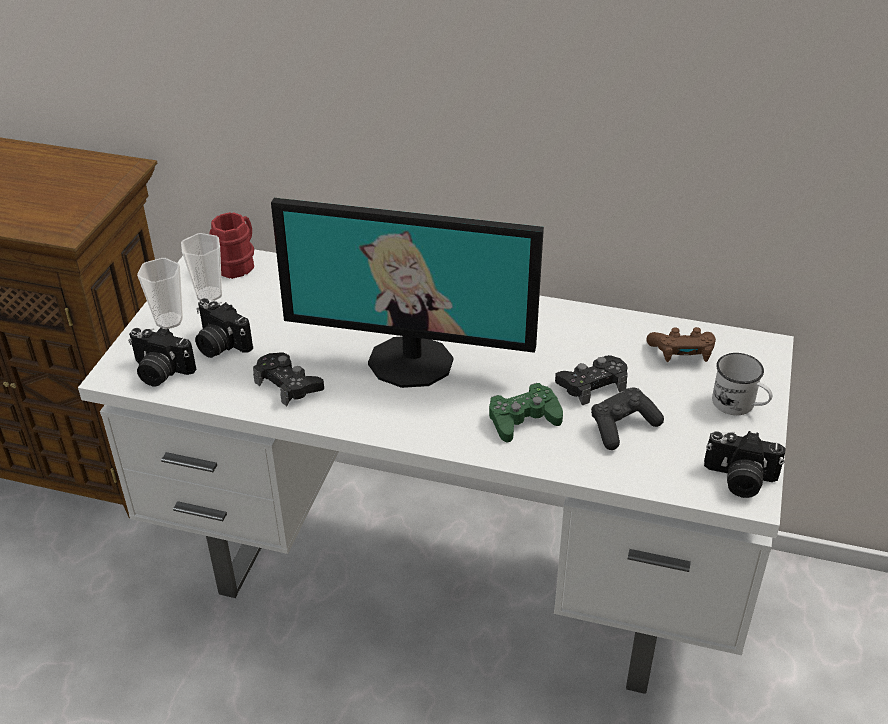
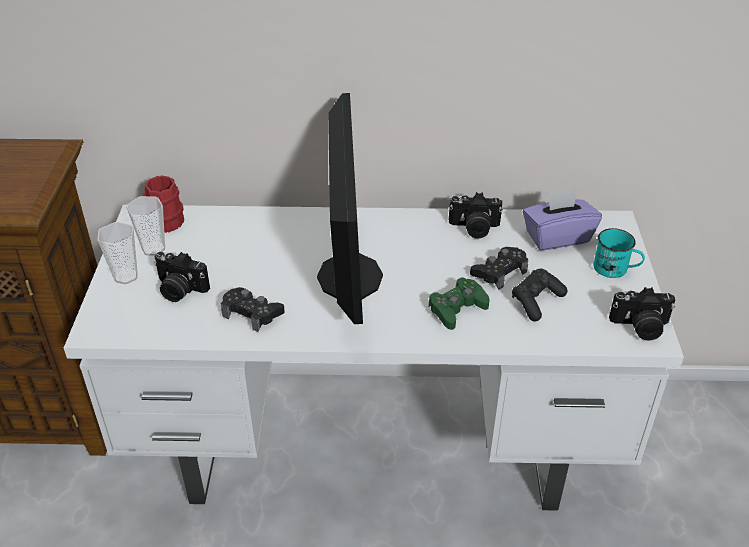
camera: 15 degrees left, 0 degrees up
(160, 372) = (134, 322): camera -> camera (474, 228)
(411, 360) = (348, 276): monitor -> monitor turned 90 degrees counterclockwise
(682, 354) = (557, 237): brown game controller -> purple tissue box
(739, 405) = (615, 269): white mug -> turquoise mug

